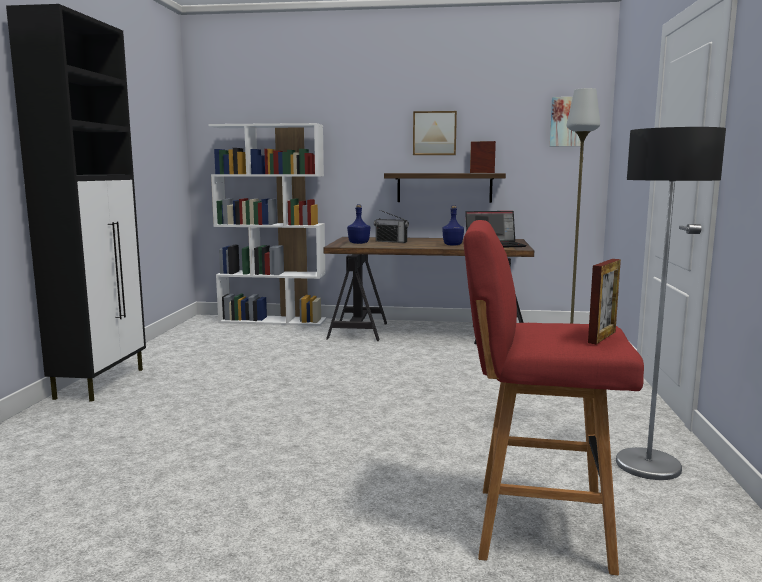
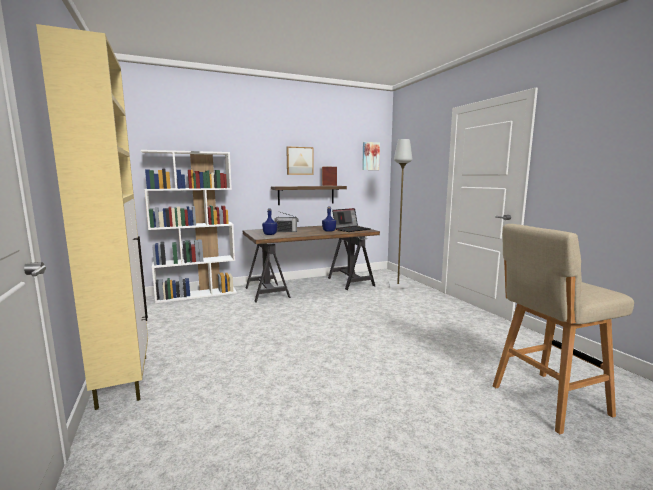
camera: 30 degrees left, 0 degrees up
(101, 383) = (124, 379): black cabinet -> beige cabinet
(535, 527) = (546, 401): red stool -> beige stool
(602, 337) = (593, 287): picture frame -> none
(648, 465) = (527, 346): floor lamp -> none

